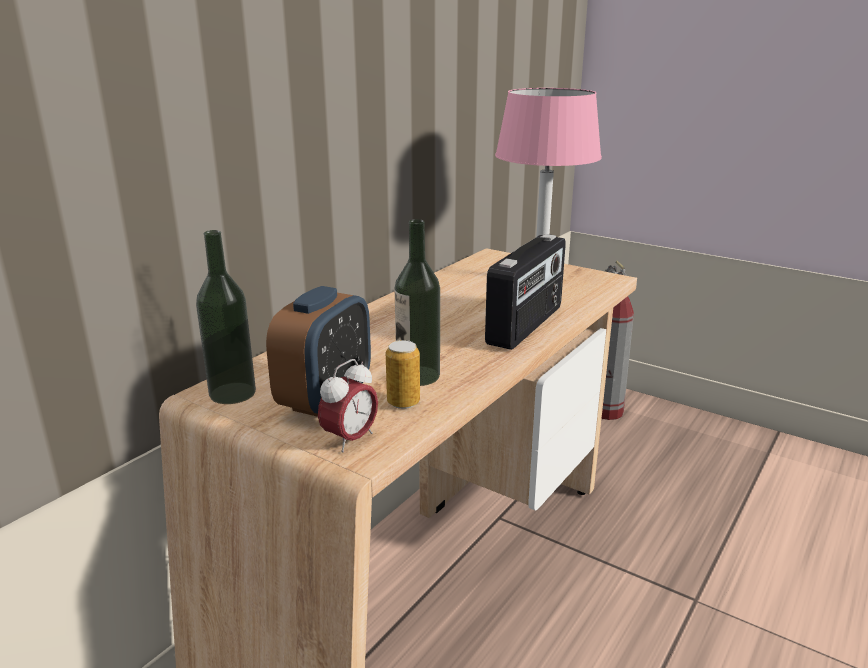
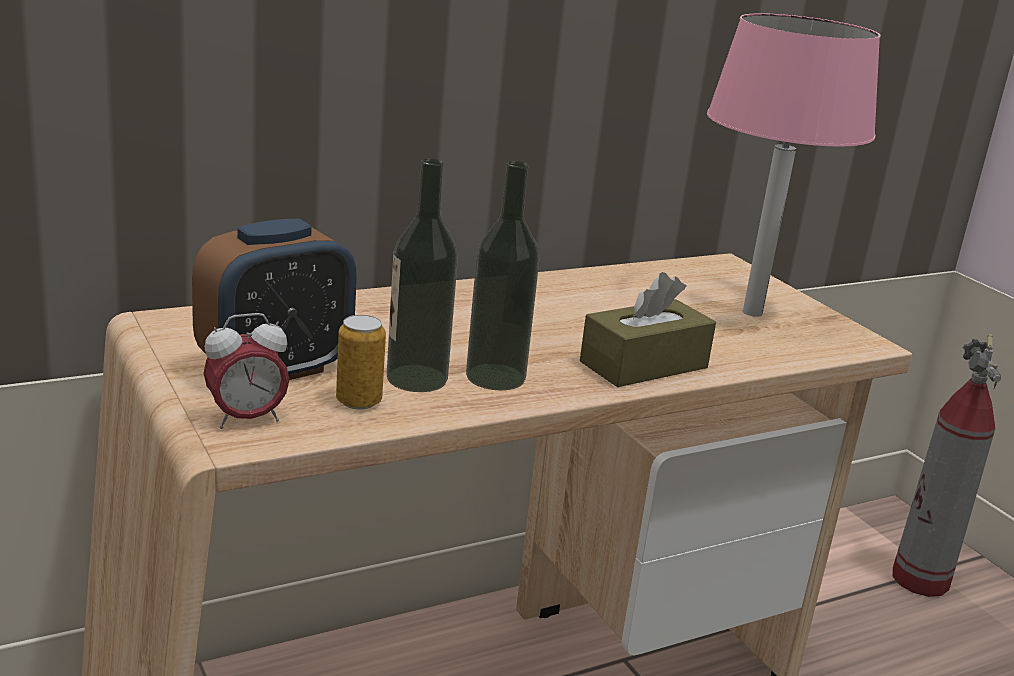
camera: 25 degrees right, 0 degrees up
(232, 393) = (189, 329): bottle -> bottle (495, 377)
(526, 325) = (644, 365): radio -> brown tissue box

